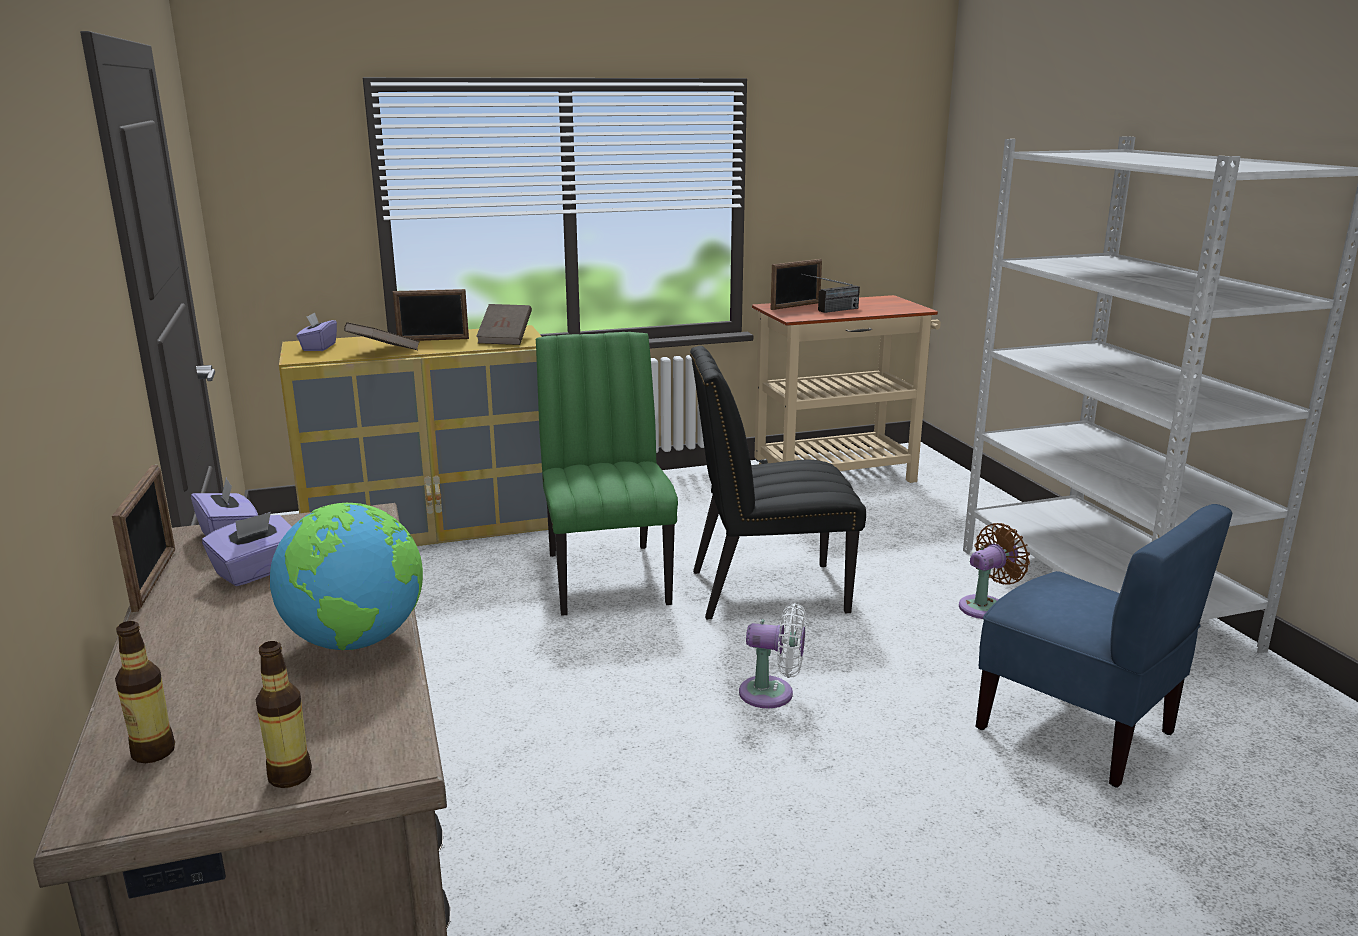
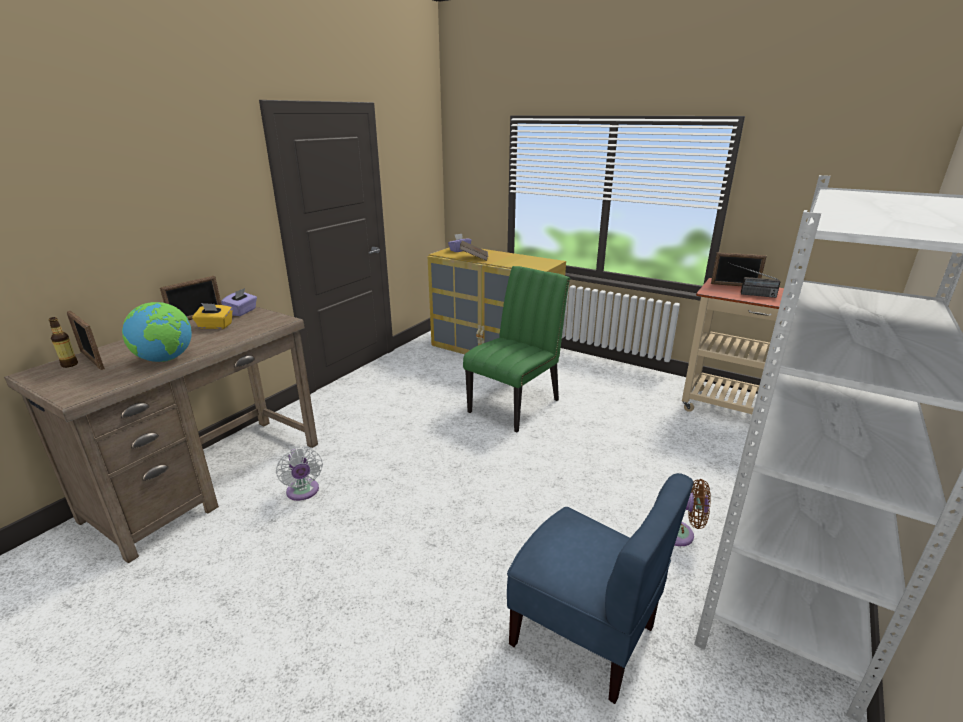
camera: 50 degrees right, 5 degrees up
(258, 572) = (215, 326): purple tissue box -> yellow tissue box
(290, 776) = (58, 387): bottle -> none
(433, 340) = (506, 257): picture frame -> picture frame (92, 360)
(505, 339) = (534, 264): brown book -> none
(769, 591) = (573, 452): black chair -> none
(772, 694) = (477, 498): white fan -> white fan (303, 492)
(1076, 729) = (584, 634): blue chair -> blue chair turned 60 degrees counterclockwise

